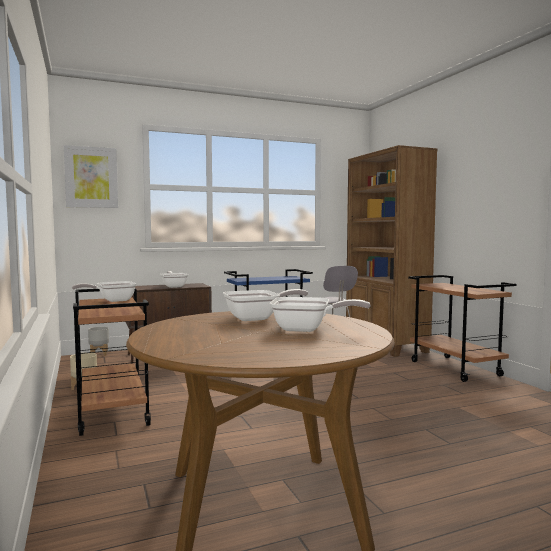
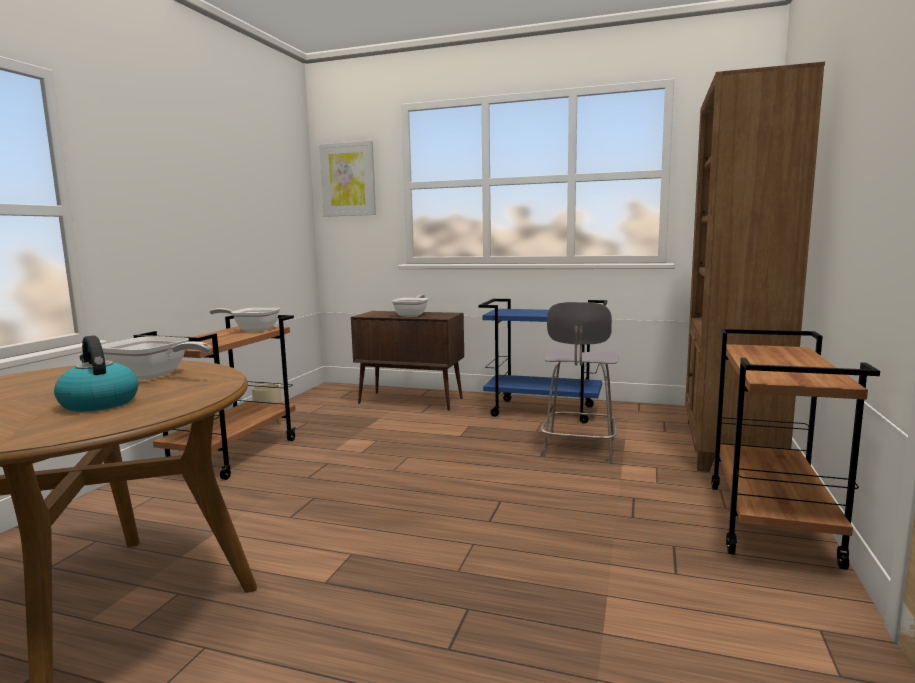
camera: 40 degrees right, 5 degrees up
(99, 354) = (355, 386): grey planter -> none
(307, 329) = (98, 403): frying pan -> kettle

